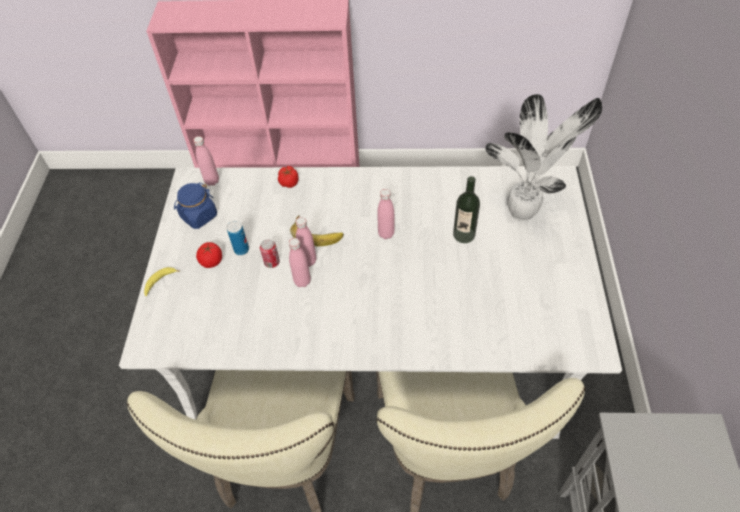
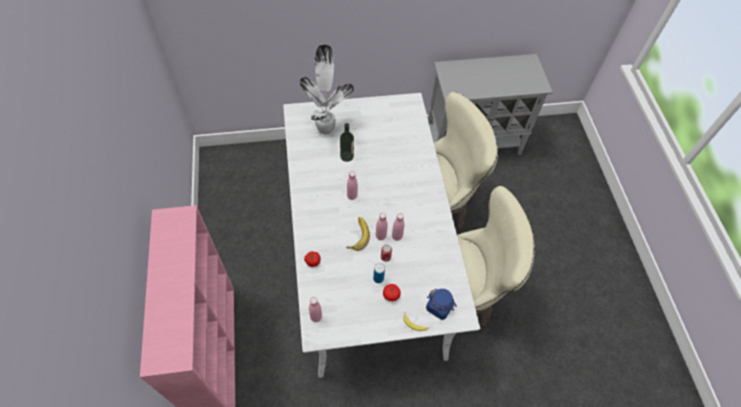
camera: 105 degrees left, 5 degrees up
(199, 216) = (352, 316): blue jar -> blue jar (439, 307)

